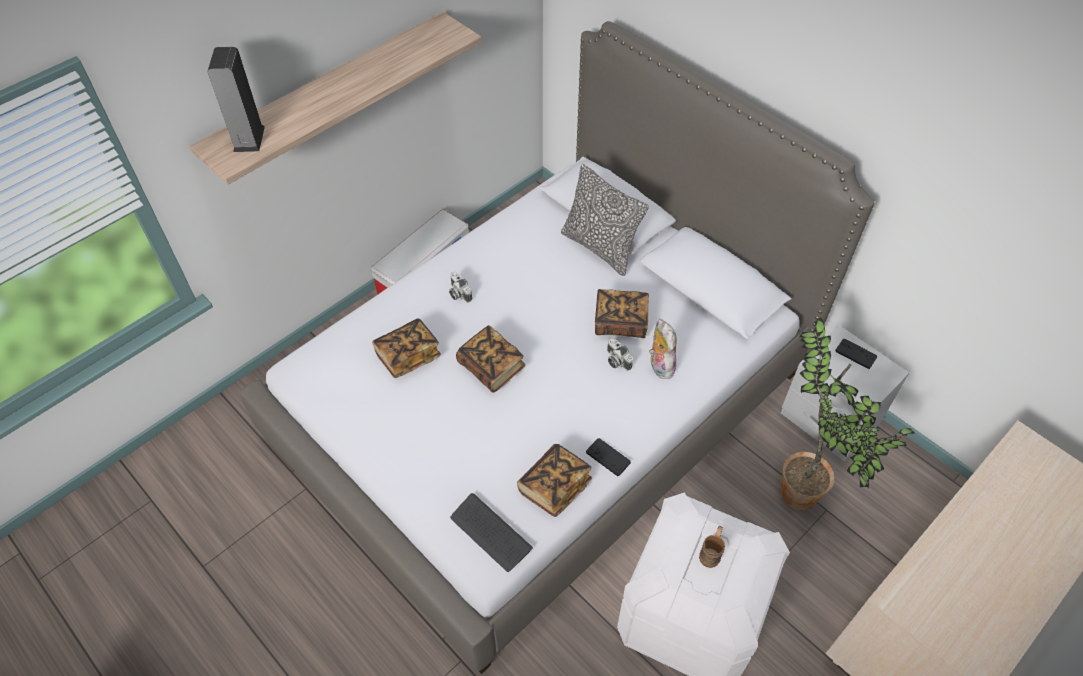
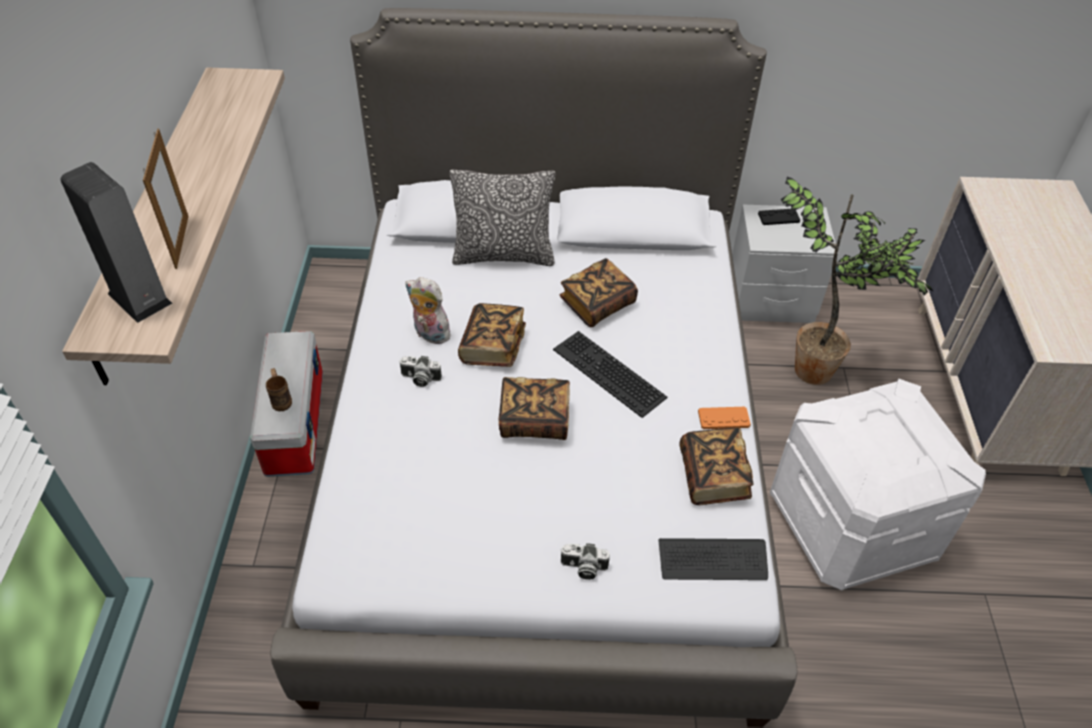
camera: 45 degrees left, 5 degrees down
(302, 118) = (181, 242): none -> picture frame
(408, 356) = (442, 469): book -> book (492, 347)
(569, 371) = (606, 373): none -> keyboard
(608, 457) = (723, 418): black game controller -> orange game controller
(616, 360) = (632, 337): camera -> camera (583, 568)
(659, 365) = (671, 316): plush toy -> plush toy (429, 334)
(711, 553) = (883, 429): brown mug -> brown mug (281, 399)

